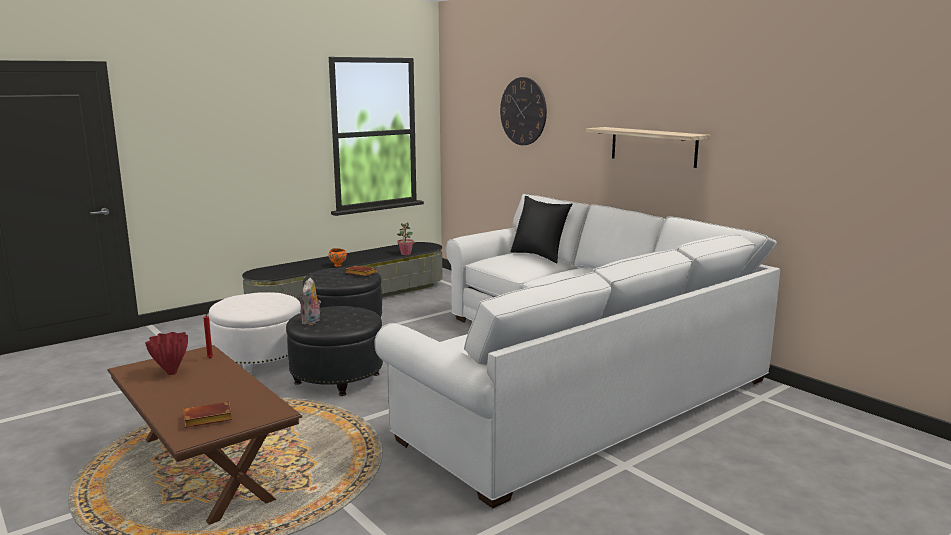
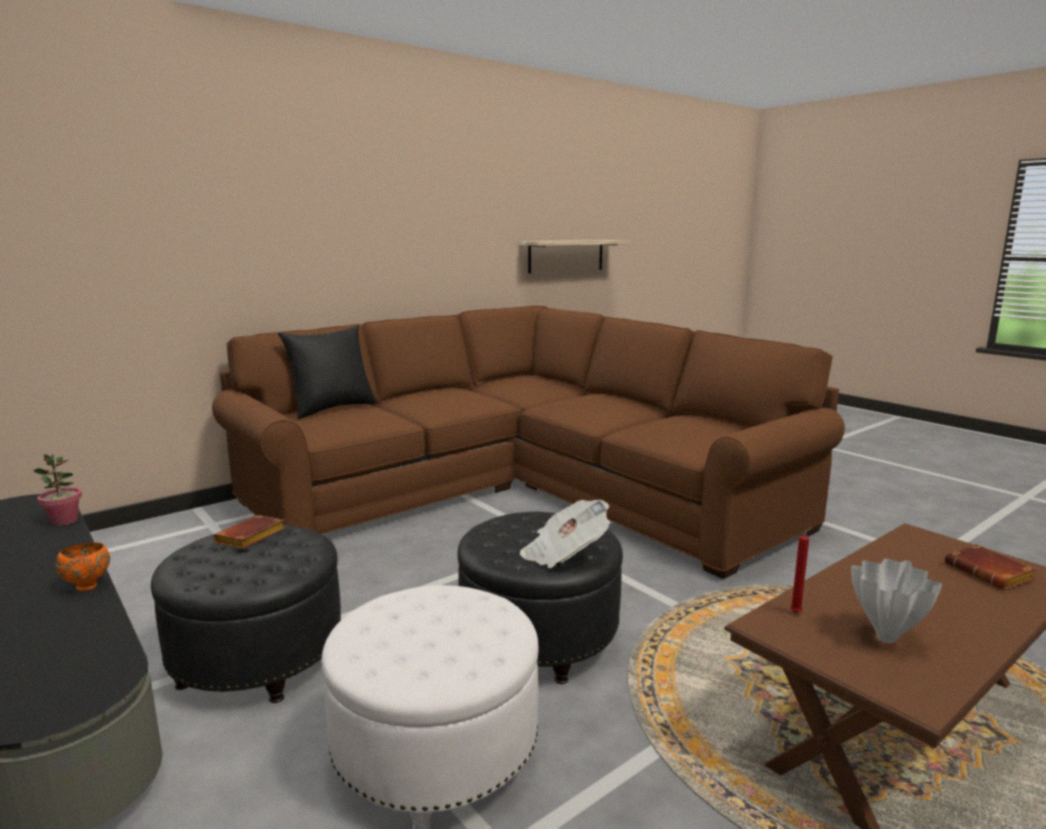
camera: 90 degrees left, 0 degrees up
(171, 372) = (885, 638): red vase -> white vase
(312, 322) = (564, 554): plush toy -> newspaper
(523, 111) = (161, 208): wall clock -> none
(572, 374) = (521, 491): white sofa -> brown sofa
(653, 146) = (404, 243): shelf -> shelf (566, 256)

